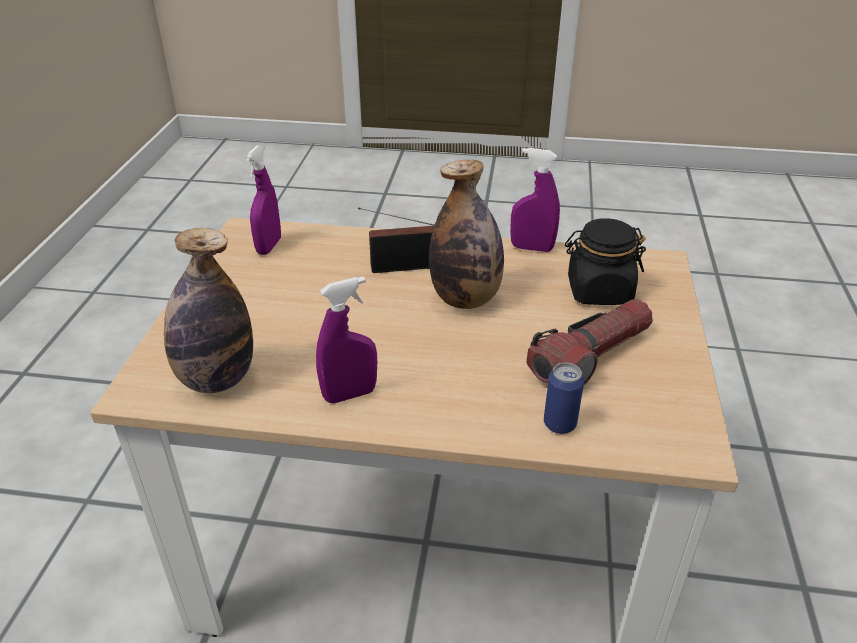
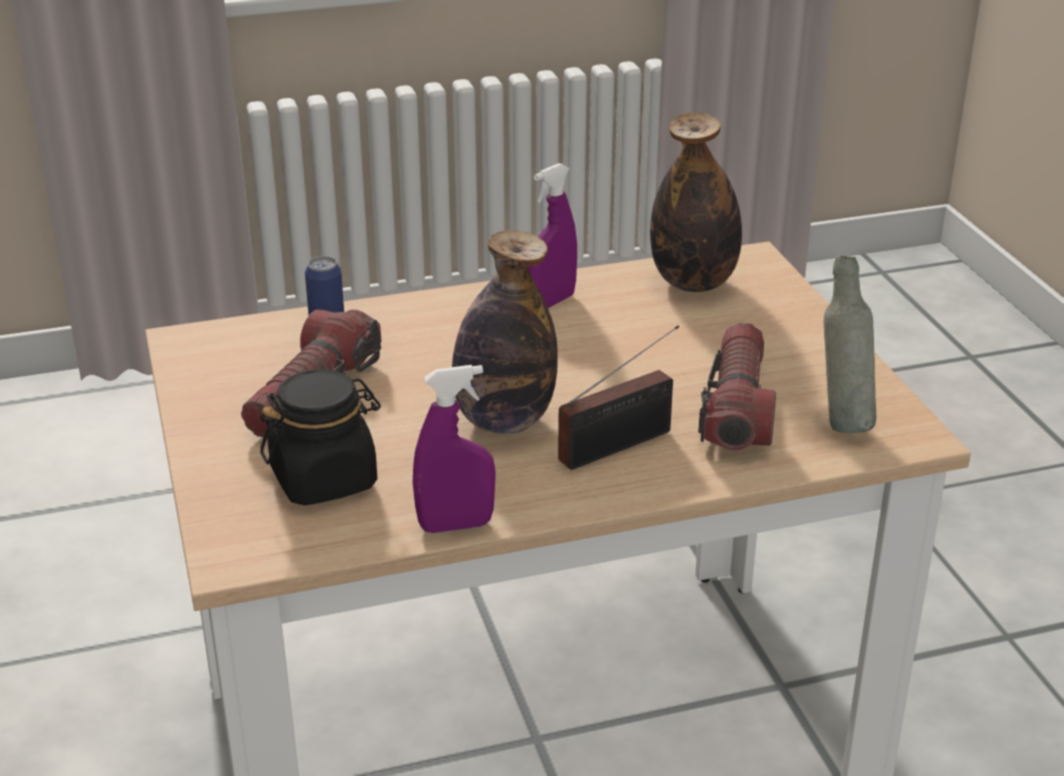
camera: 155 degrees right, 5 degrees down
(269, 246) = (841, 421): purple spray bottle -> grey bottle
(315, 269) = (737, 408): none -> flashlight

